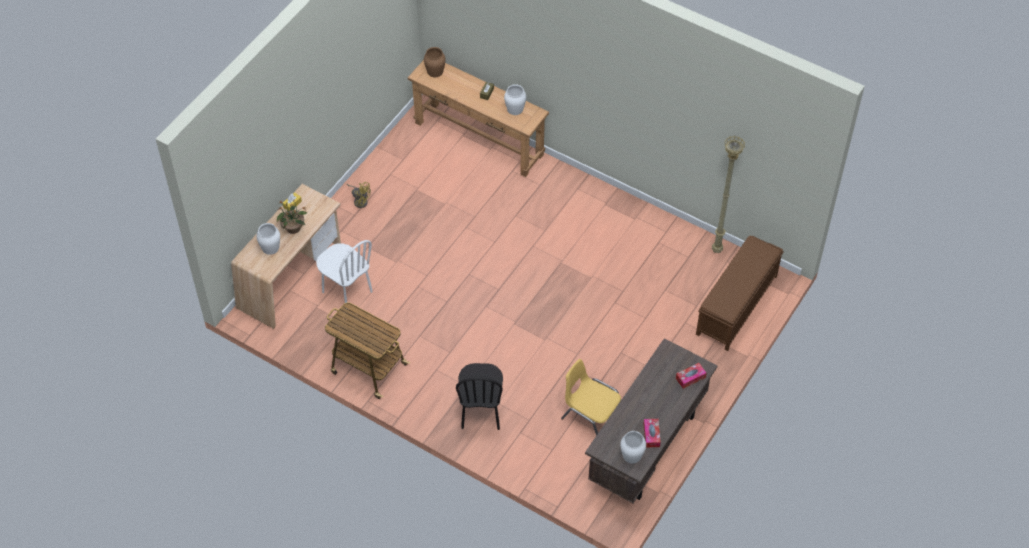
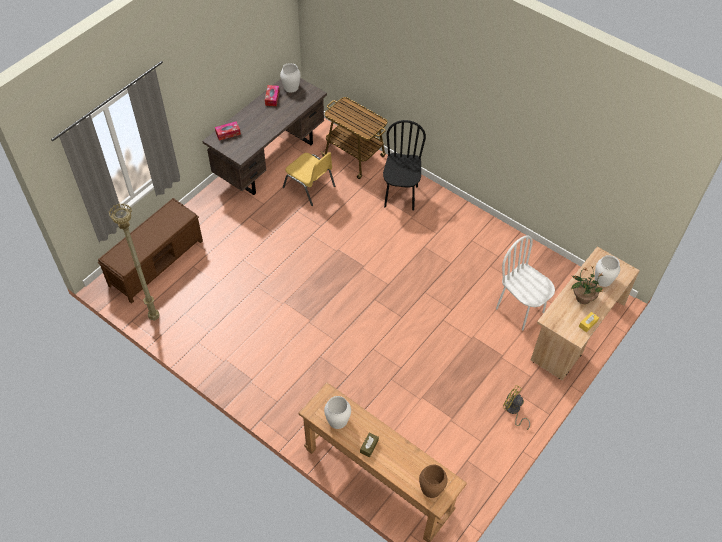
camera: 175 degrees left, 0 degrees up
(368, 368) = (496, 240): cart -> cart (355, 157)

